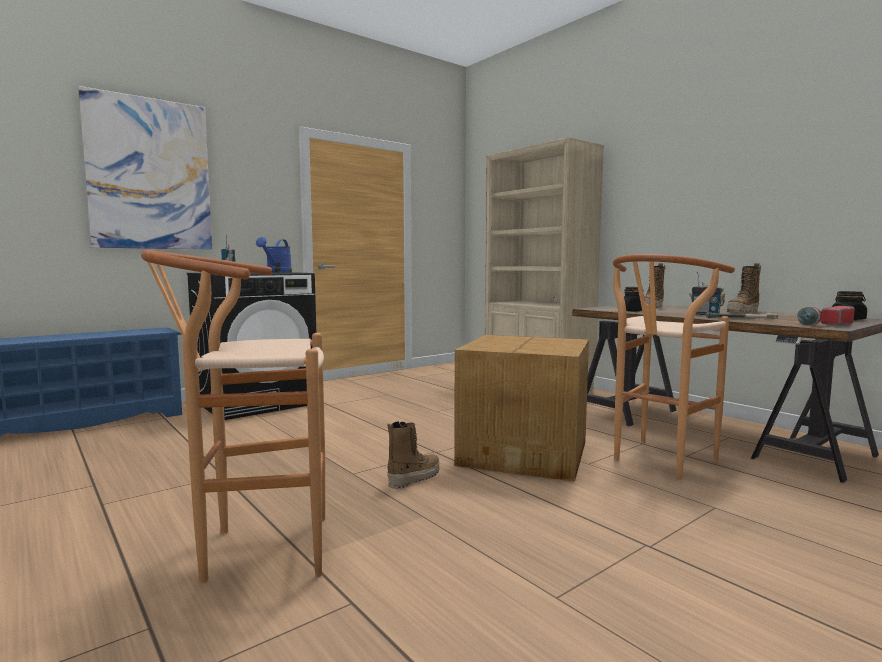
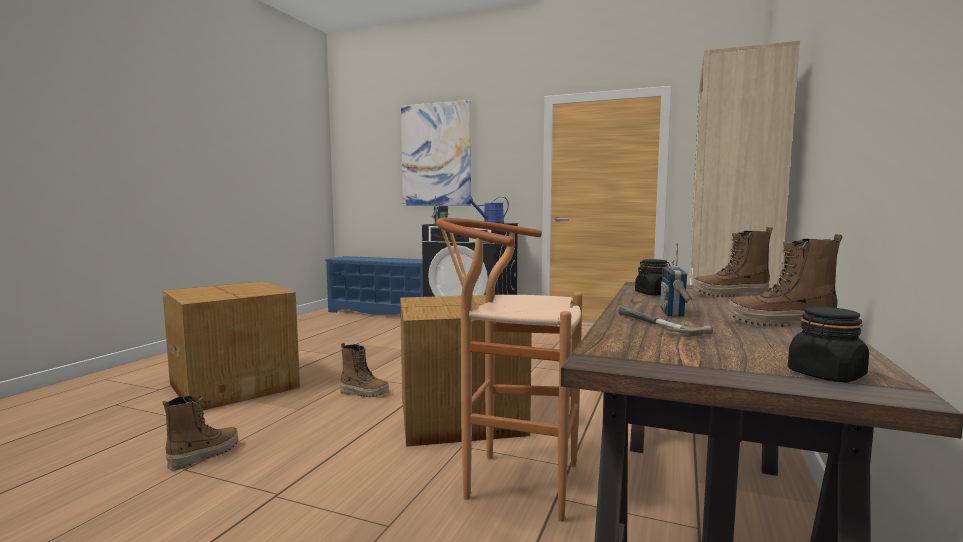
camera: 60 degrees right, 0 degrees up
(253, 551) = (235, 385): brown stool -> cardboard box
(521, 582) = (204, 455): none -> boot
(824, 324) = (650, 357): flashlight -> none

